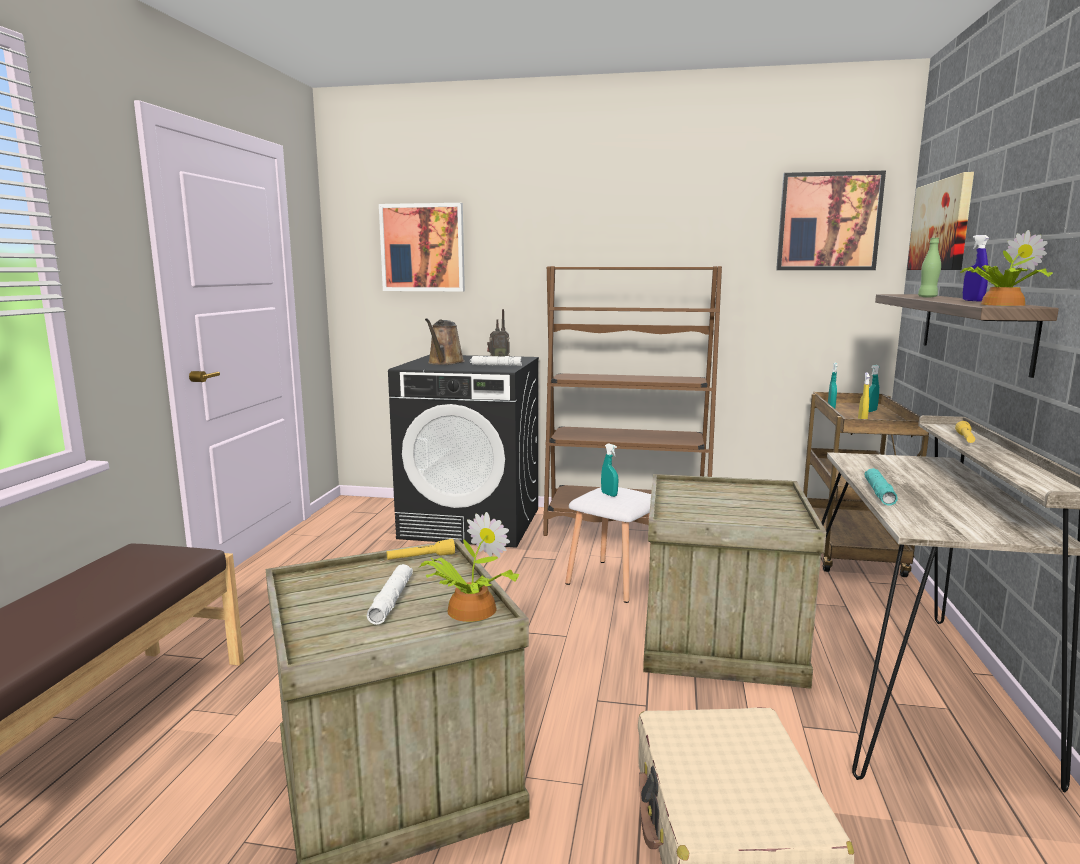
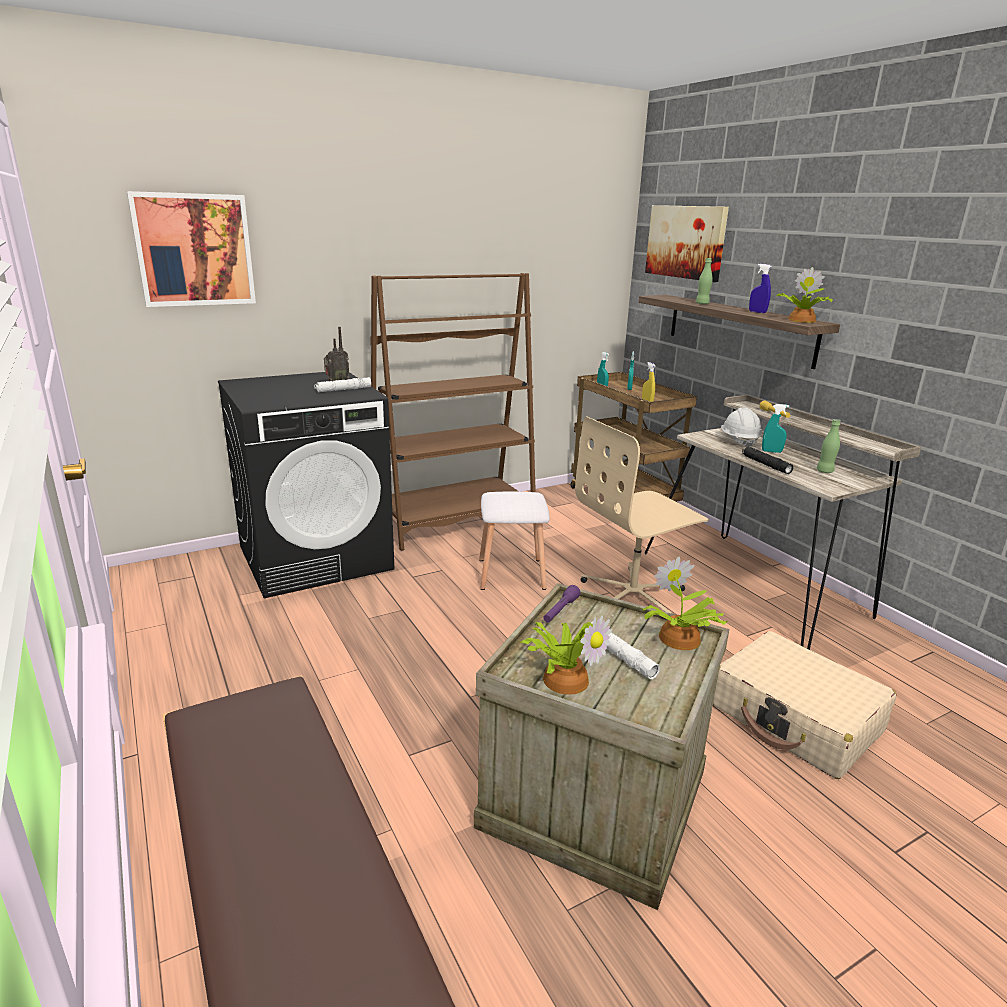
camera: 40 degrees left, 10 degrees up
(318, 597) = (565, 677): none -> potted plant
(421, 558) = (560, 611): yellow flashlight -> purple flashlight
(445, 363) = (278, 393): brown watering can -> none
(609, 494) = (511, 501): turquoise spray bottle -> turquoise spray bottle (771, 451)
(717, 637) = (633, 594): crate -> beige office chair
(828, 222) = (584, 229): picture -> none
(879, 493) = (765, 464): turquoise flashlight -> black flashlight
(902, 469) = (739, 441): none -> white hard hat
(960, 514) = (824, 471): none -> green bottle

